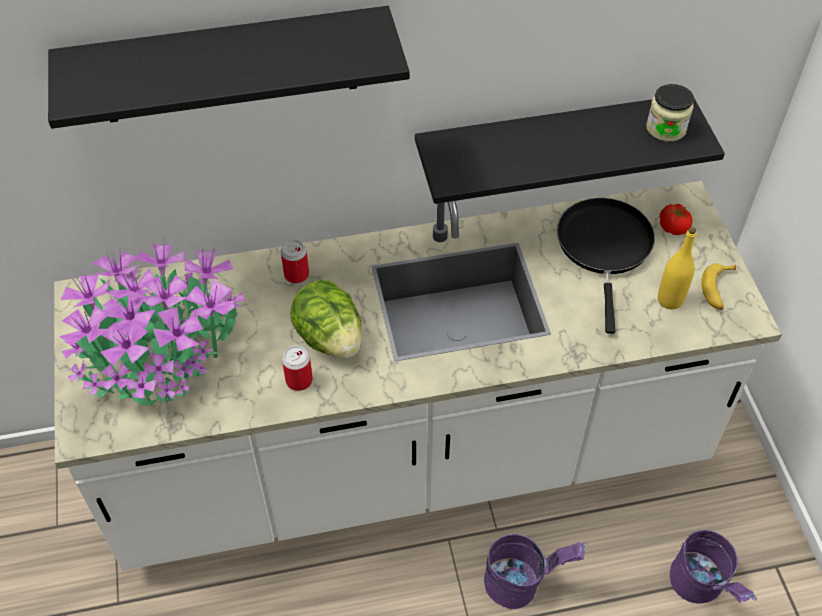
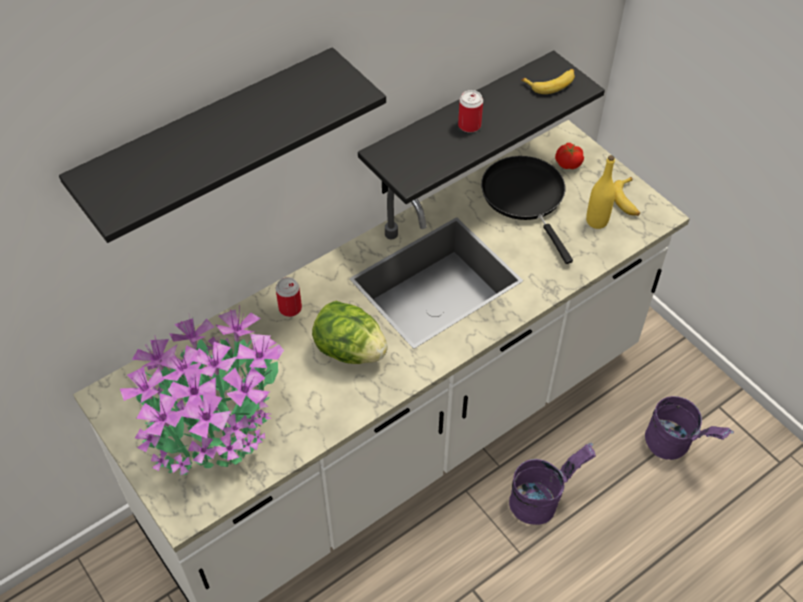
camera: 25 degrees left, 0 degrees up
(299, 380) = (345, 394): can -> can (469, 125)
(666, 128) = (551, 84): jar -> banana

